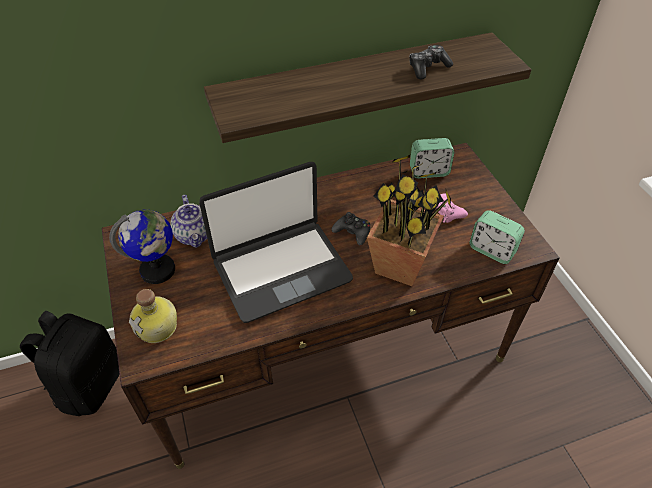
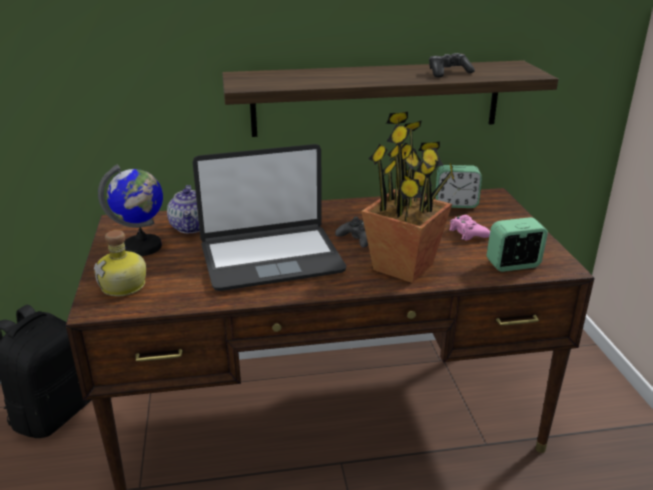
camera: 10 degrees right, 20 degrees down
(492, 250) = (513, 265): alarm clock -> alarm clock turned 120 degrees clockwise

